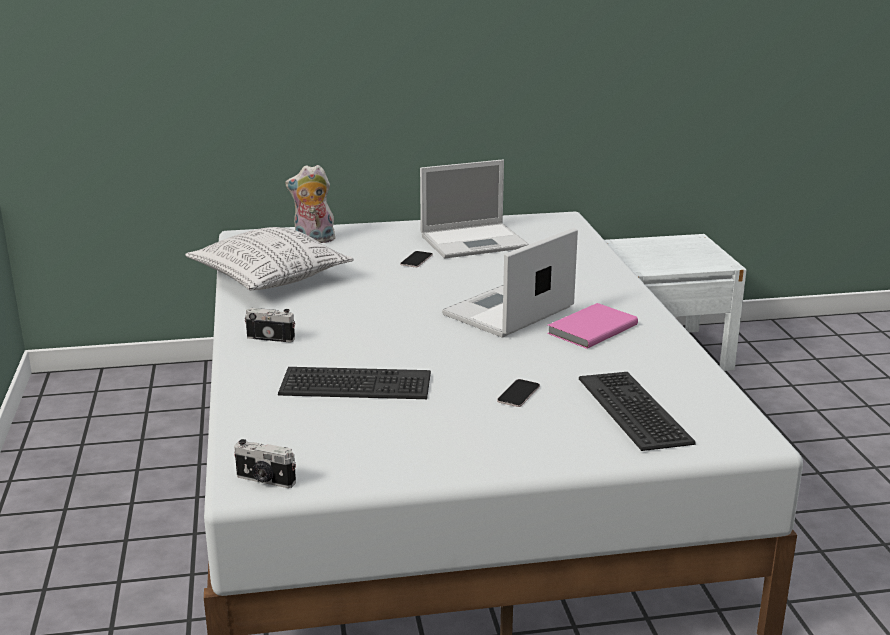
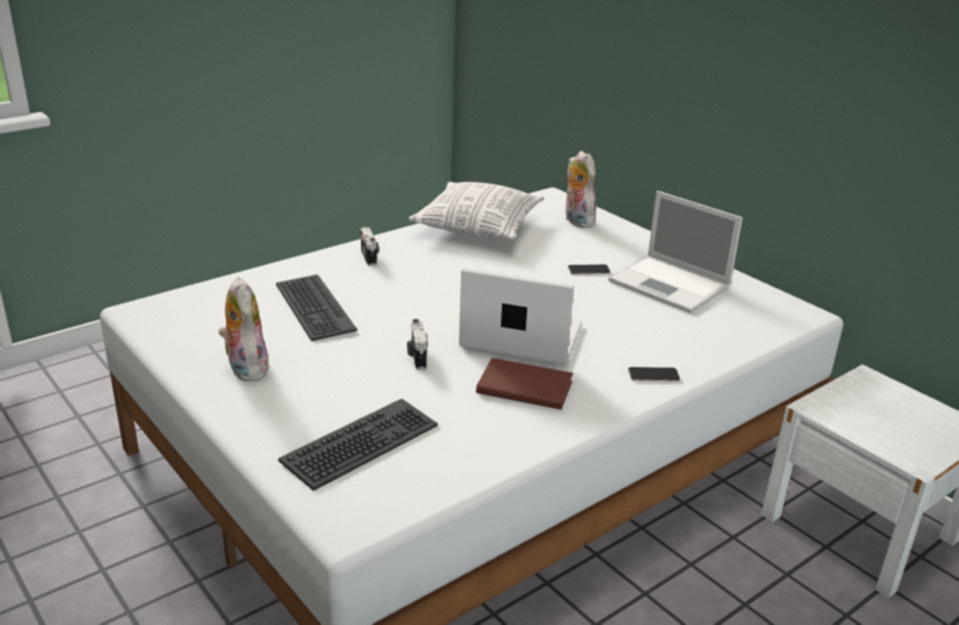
camera: 60 degrees right, 5 degrees up
(265, 480) = (147, 314): camera -> camera (417, 357)
(451, 441) = (245, 368): none -> plush toy
(518, 394) = (351, 379): phone -> phone (653, 375)
(590, 329) = (524, 386): pink book -> brown book

